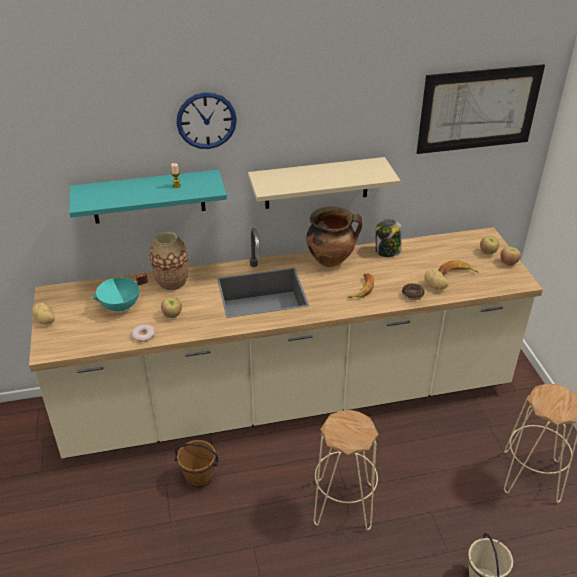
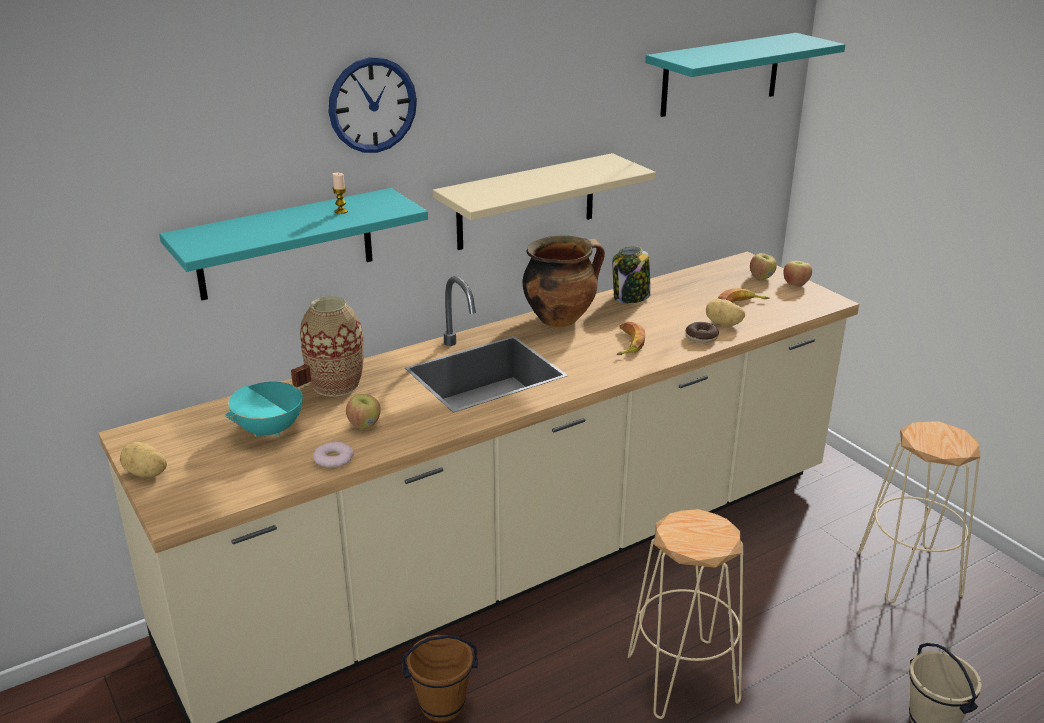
camera: 20 degrees left, 10 degrees down
(478, 109) = (721, 74): picture -> turquoise shelf

